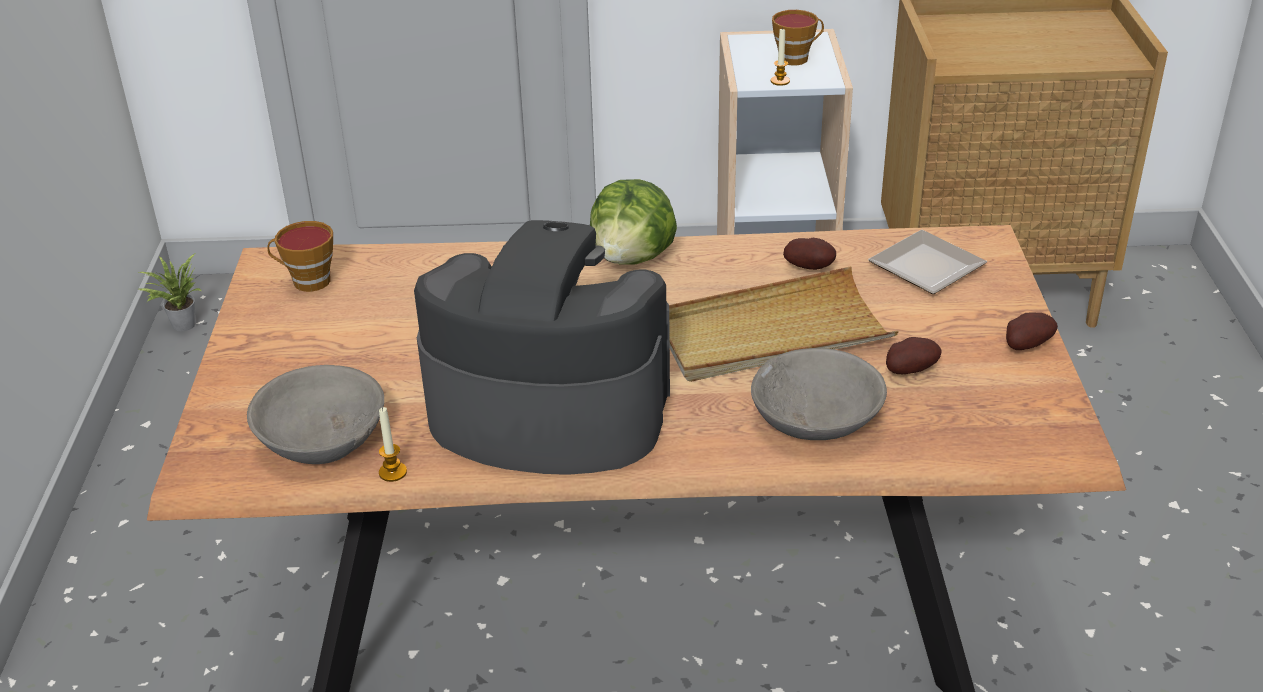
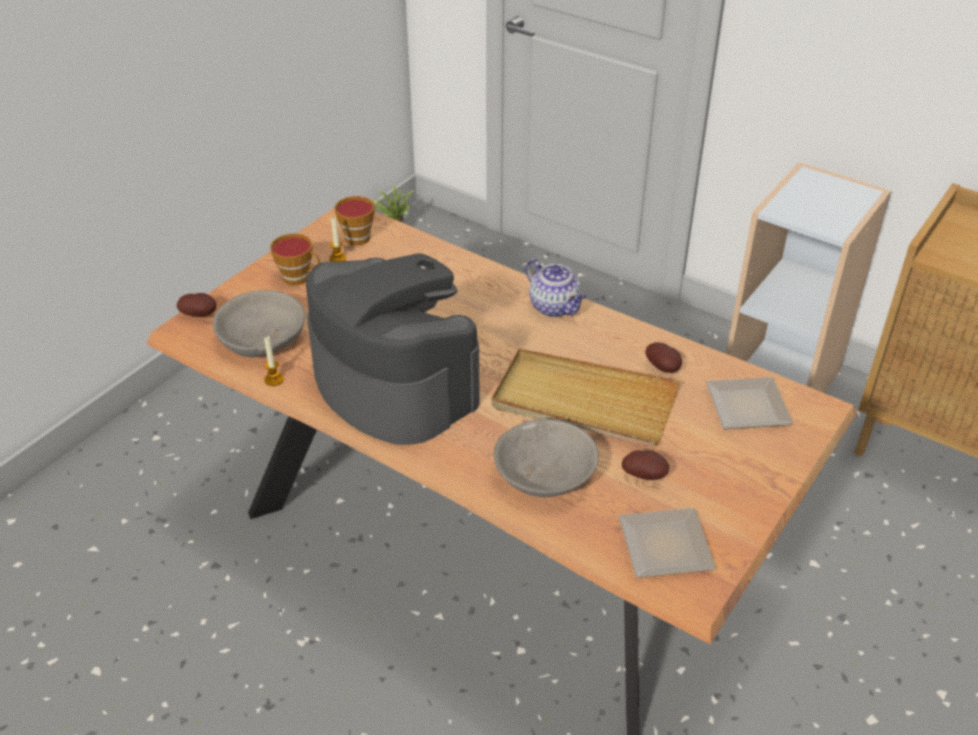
camera: 35 degrees right, 5 degrees up
(633, 258) = (555, 307): lettuce -> teapot
(780, 81) = (798, 218): candle -> candle (338, 258)
(796, 58) = (832, 204): cup -> cup (299, 277)
(1007, 423) = (668, 548): none -> plate
(1025, 345) = (750, 500): potato -> potato (200, 315)

